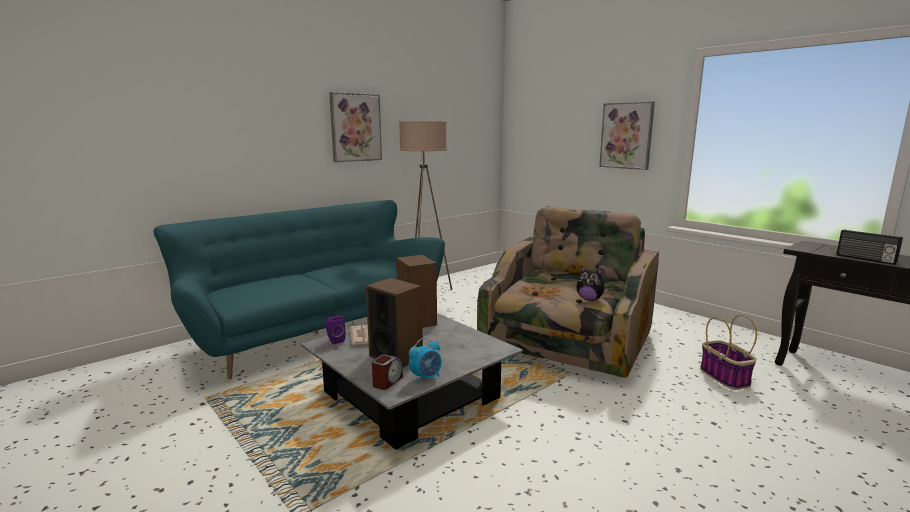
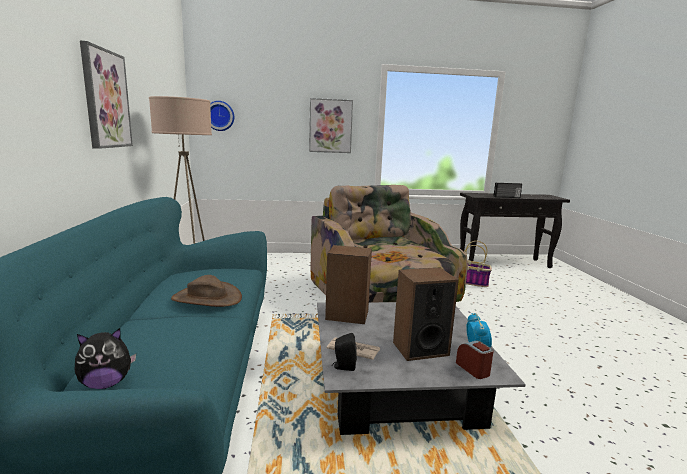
camera: 55 degrees left, 0 degrees up
(335, 340) = (343, 366): purple speaker -> black speaker
(343, 275) = (207, 298): none -> brown hat
(525, 128) = (220, 116): none -> wall clock
(590, 299) = (423, 253): plush toy -> plush toy (106, 383)

